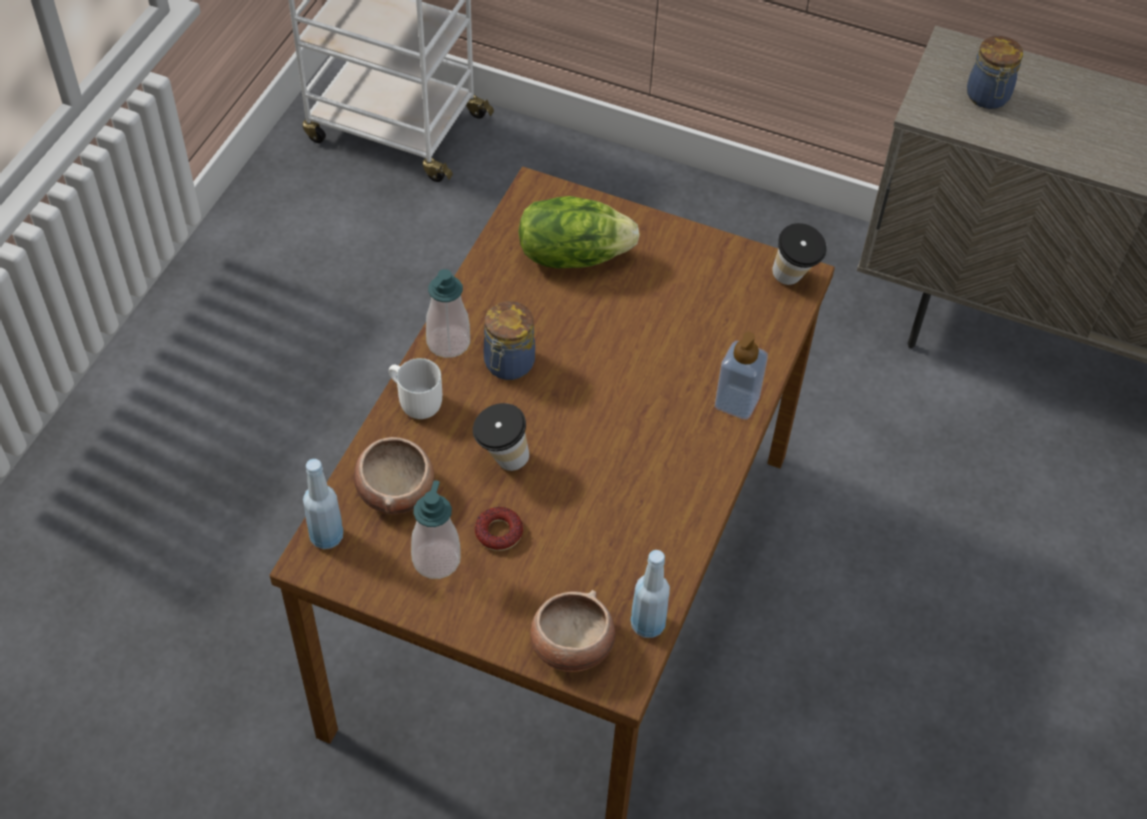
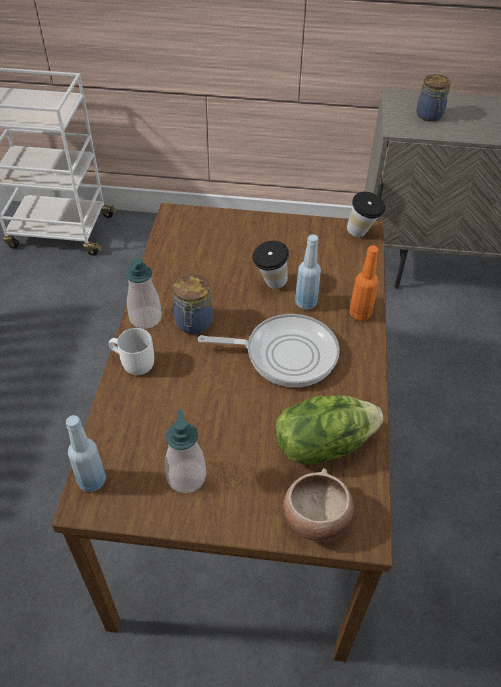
camera: 15 degrees left, 5 degrees down
(396, 489) = (137, 430): bowl -> none
(499, 532) = (228, 443): donut -> none
(501, 461) = (211, 390): cup -> cup (270, 284)
(573, 254) = (213, 247): lettuce -> lettuce (322, 444)
(613, 435) = (285, 354): none -> frying pan
(648, 624) = (366, 485): blue bottle -> blue bottle (306, 303)
(737, 402) = (360, 314): soap dispenser -> orange bottle

